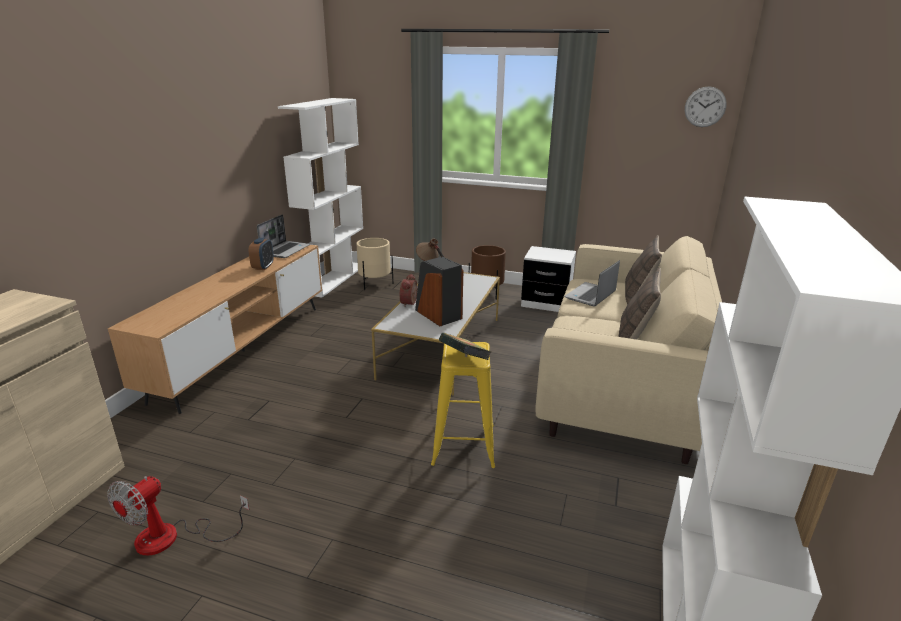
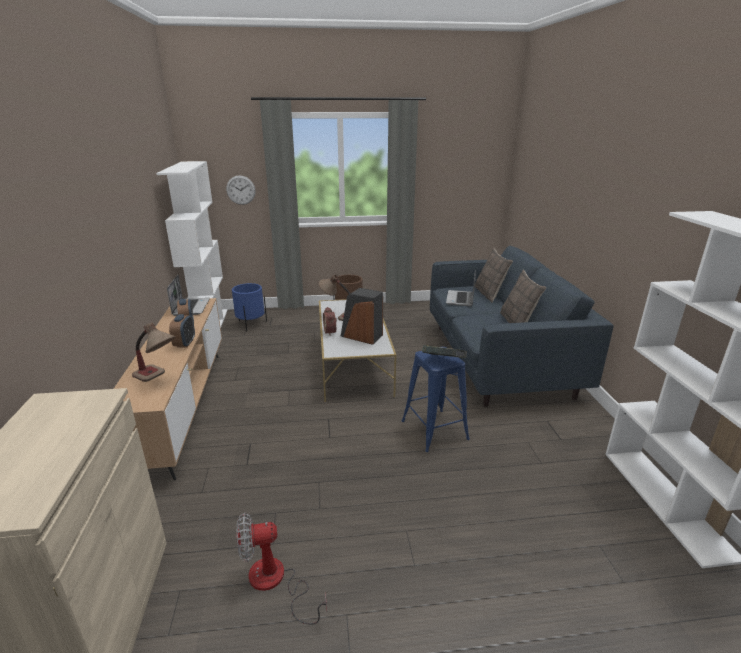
camera: 25 degrees left, 0 degrees up
(172, 538) = (275, 582): fan -> fan turned 75 degrees clockwise
(186, 309) = (158, 378): none -> table lamp
(242, 283) = (185, 343): none -> alarm clock
(375, 284) = (251, 324): beige planter -> blue planter
(463, 444) = (434, 430): yellow stool -> blue stool
(546, 303) = (398, 313): white nightstand -> none
(622, 384) = (497, 359): beige sofa -> blue sofa
(705, 107) = (492, 152): wall clock -> wall clock (241, 190)

